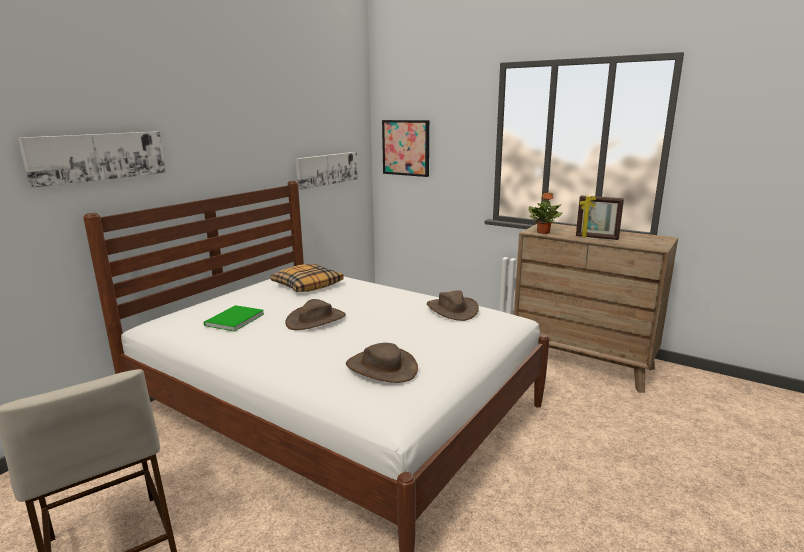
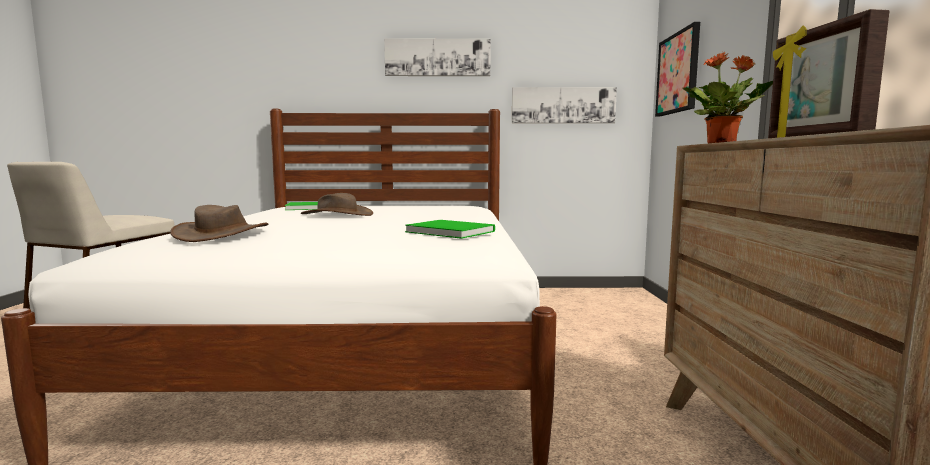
camera: 55 degrees right, 10 degrees down
(98, 156) = (297, 68): picture -> picture (437, 58)
(307, 285) = (429, 207): pillow -> none
(452, 309) = (449, 231): brown hat -> green book

